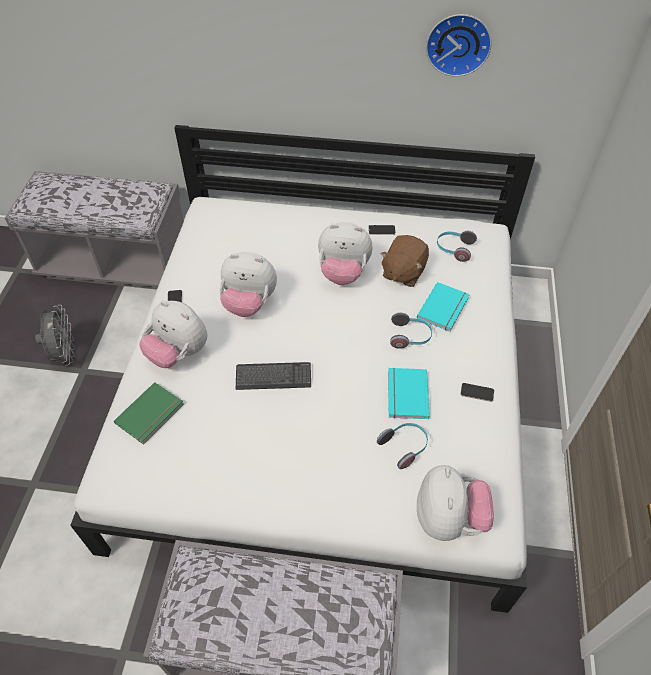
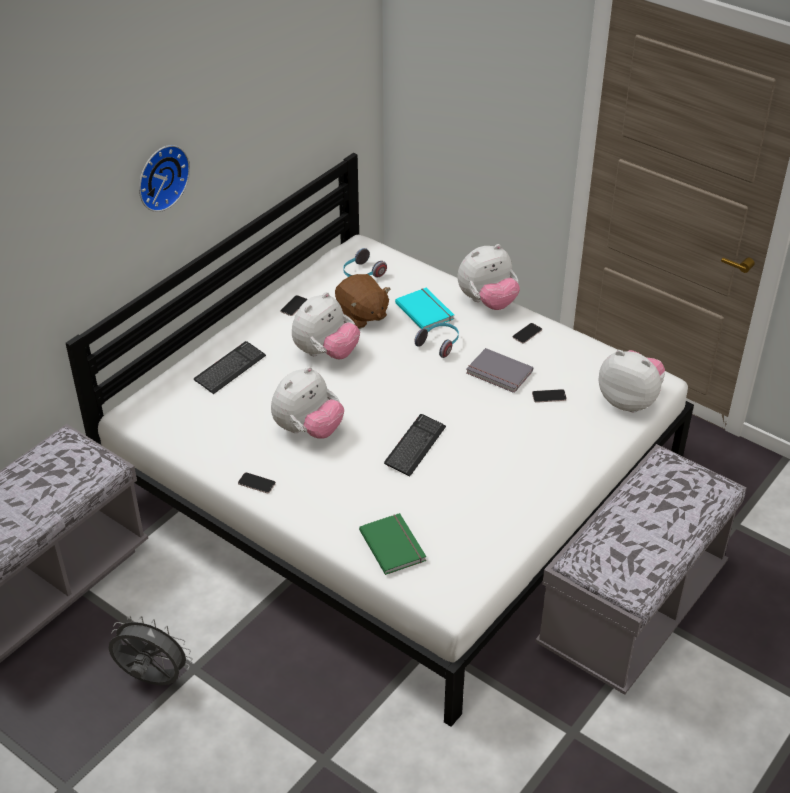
camera: 60 degrees left, 10 degrees down
(178, 353) = (330, 502): plush toy -> plush toy (487, 302)
(285, 231) = (230, 369): none -> keyboard
(404, 447) = (549, 396): headphones -> phone
(405, 394) = (498, 373): turquoise book -> grey book
(458, 43) = (277, 91): wall clock -> wall clock (160, 176)

